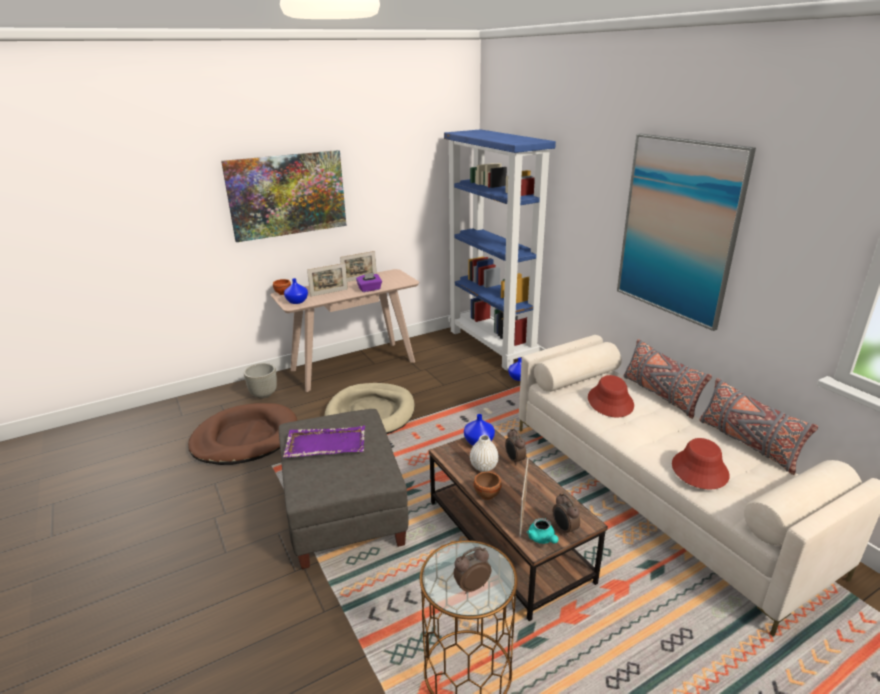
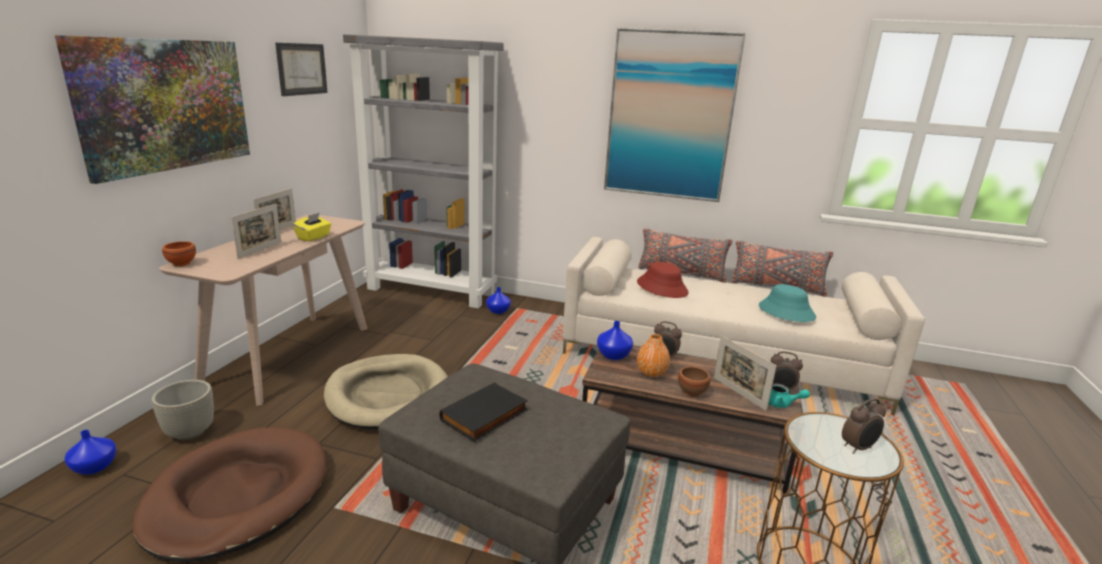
camera: 45 degrees left, 5 degrees down
(296, 302) = (227, 268): blue vase -> blue vase (94, 467)
(325, 444) = (485, 416): purple tray -> black book
(369, 289) = (314, 237): purple tissue box -> yellow tissue box
(402, 162) = (302, 69): none -> picture
(471, 586) = (858, 448): alarm clock -> alarm clock turned 135 degrees counterclockwise
(483, 467) = (651, 372): white vase -> orange vase
(492, 346) = (432, 291): blue bookcase -> grey bookcase
(699, 470) = (786, 312): red hat -> turquoise hat

